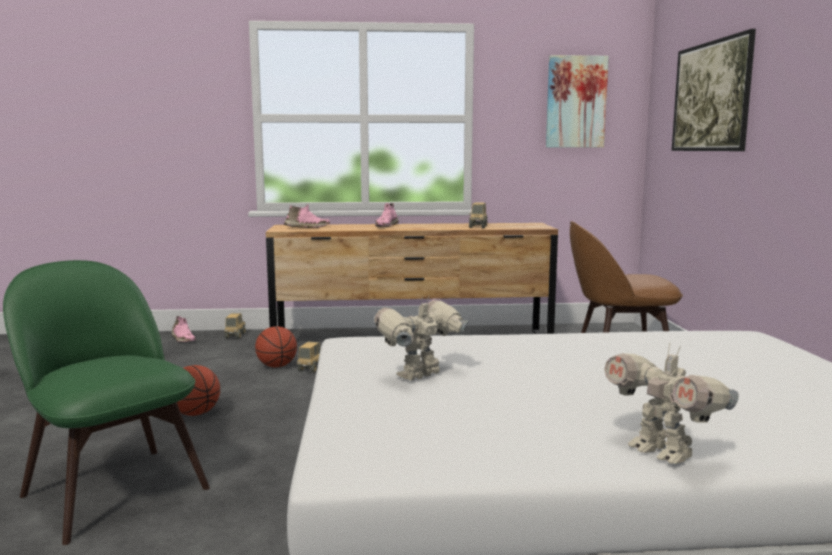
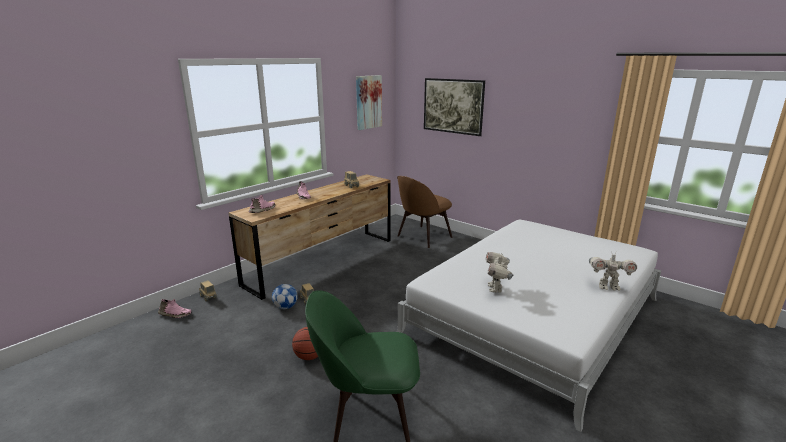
camera: 45 degrees left, 10 degrees up
(276, 366) = (285, 307): basketball -> football

